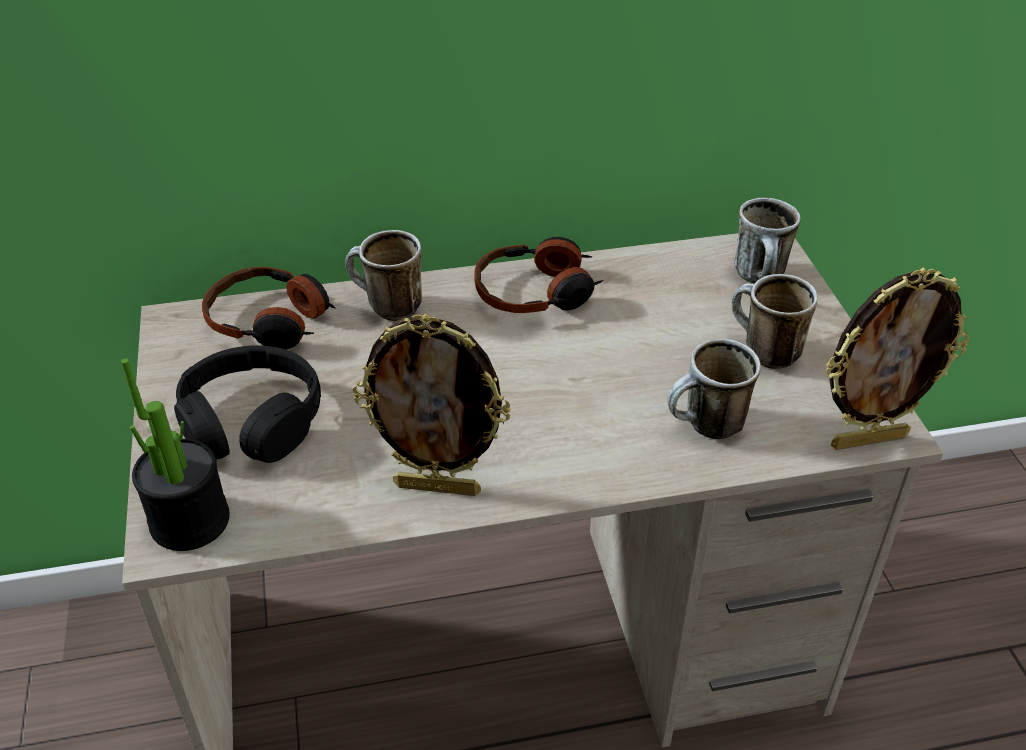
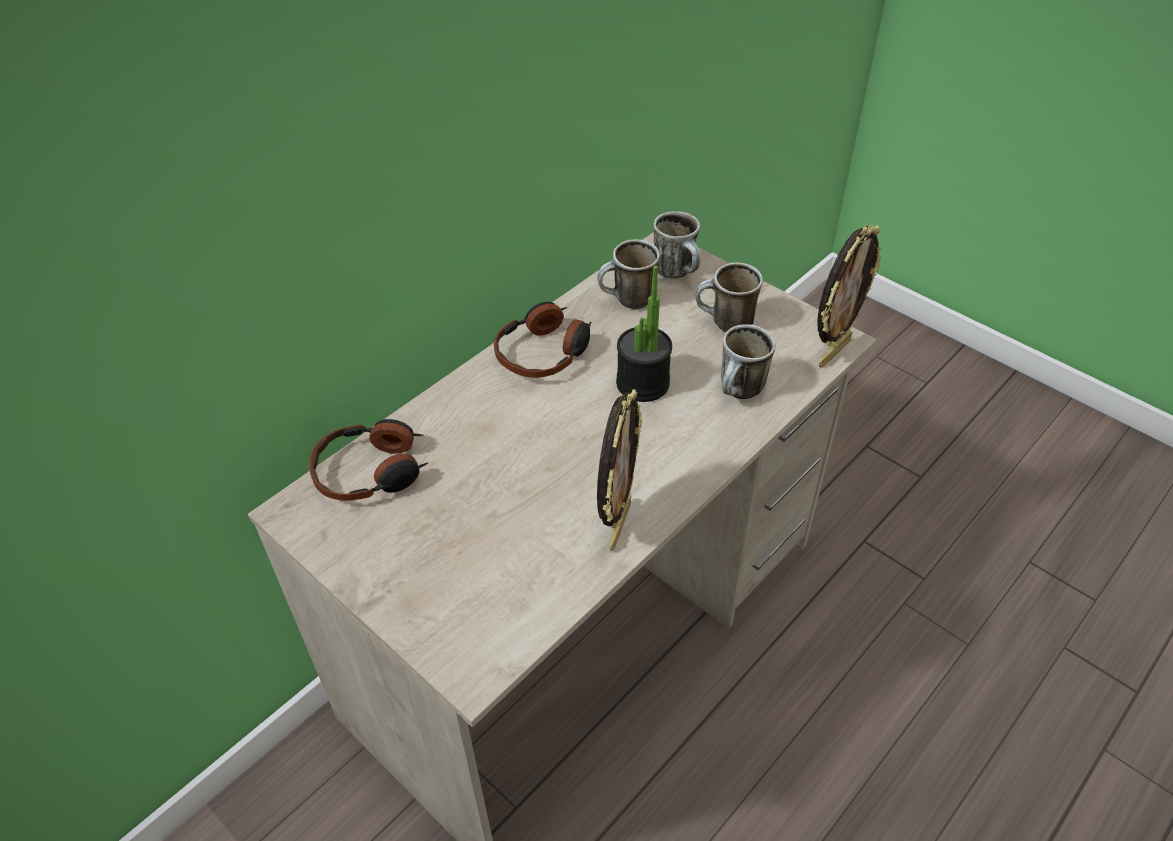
camera: 35 degrees left, 5 degrees up
(190, 521) = (473, 649): potted plant -> potted plant (642, 383)
(251, 422) = (439, 554): black headphones -> none
(386, 308) = (449, 416): mug -> mug (628, 302)
(438, 487) = (617, 524): picture frame -> picture frame turned 45 degrees counterclockwise

